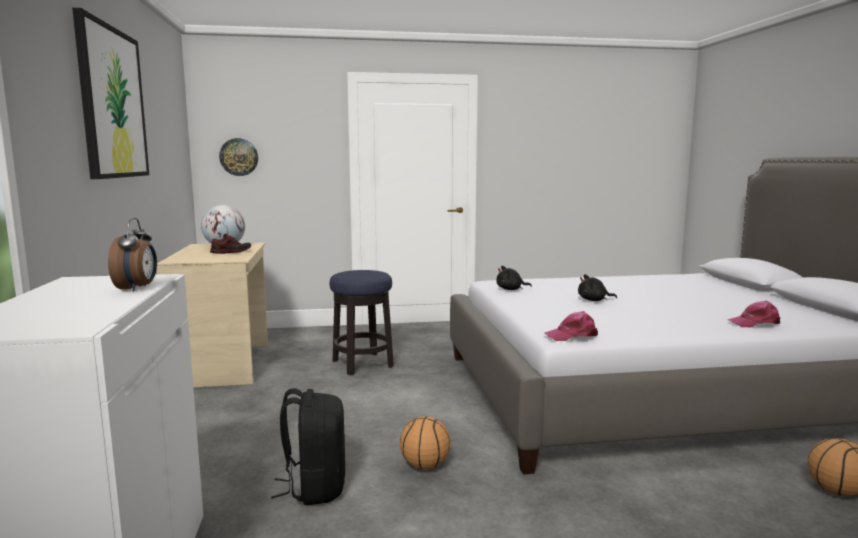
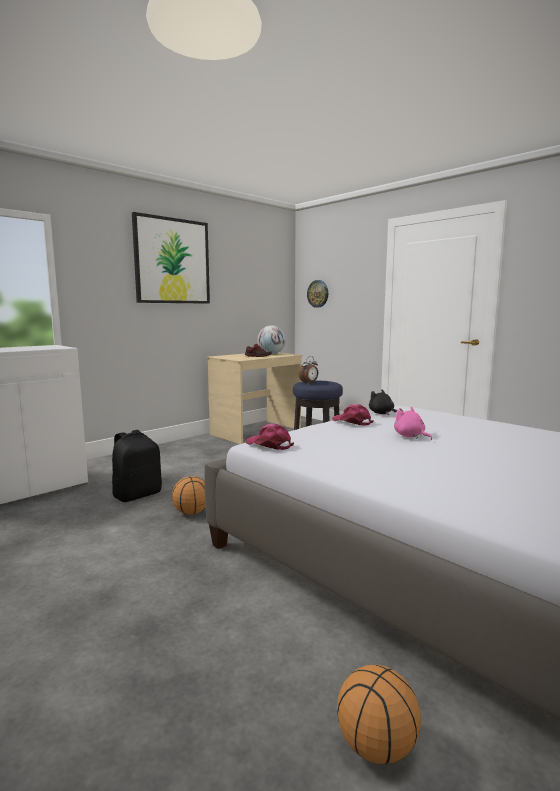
camera: 55 degrees right, 0 degrees up
(137, 288) = (34, 349): alarm clock -> alarm clock (309, 383)
(594, 300) = (410, 436): black plush toy -> pink plush toy
(754, 323) = (471, 499): pink cap -> pink cap (352, 422)

